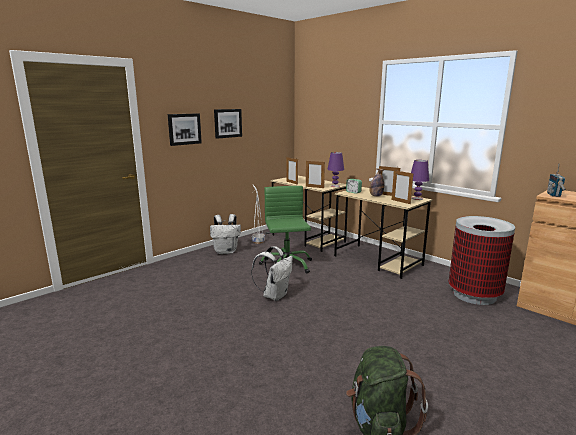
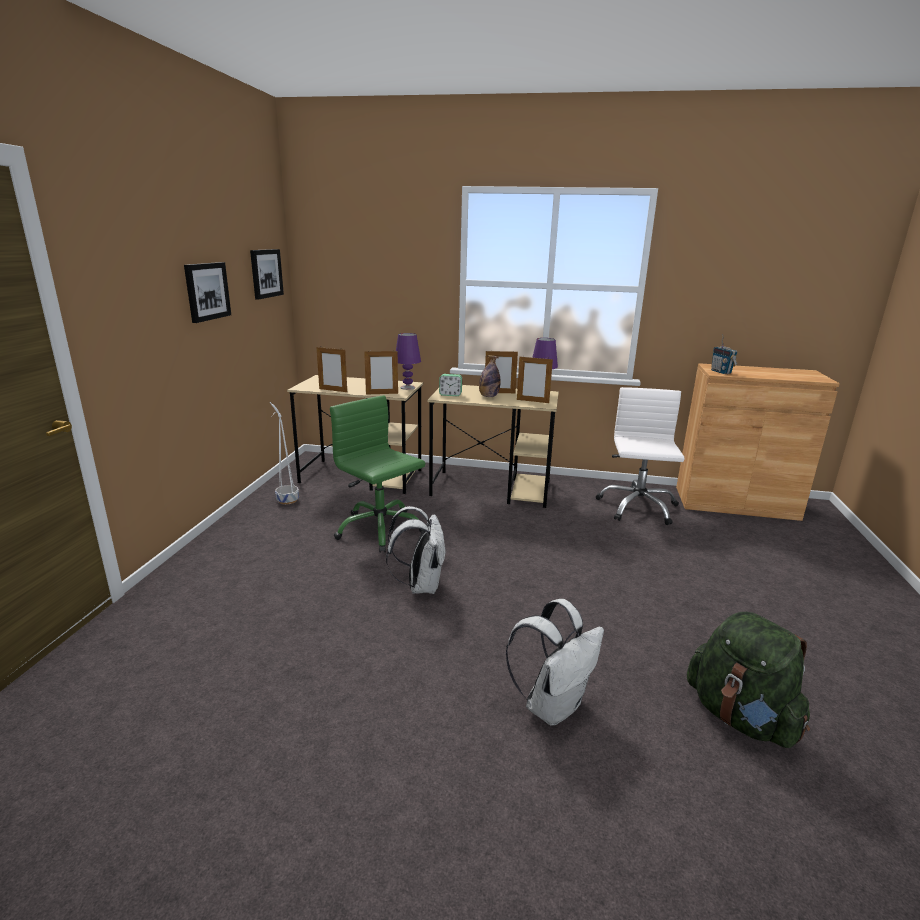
camera: 35 degrees left, 5 degrees up
(184, 129) = (141, 309): picture -> picture (266, 273)
(226, 251) = (251, 532): white backpack -> white backpack (553, 705)
(474, 295) = (637, 507): trash can -> white office chair

